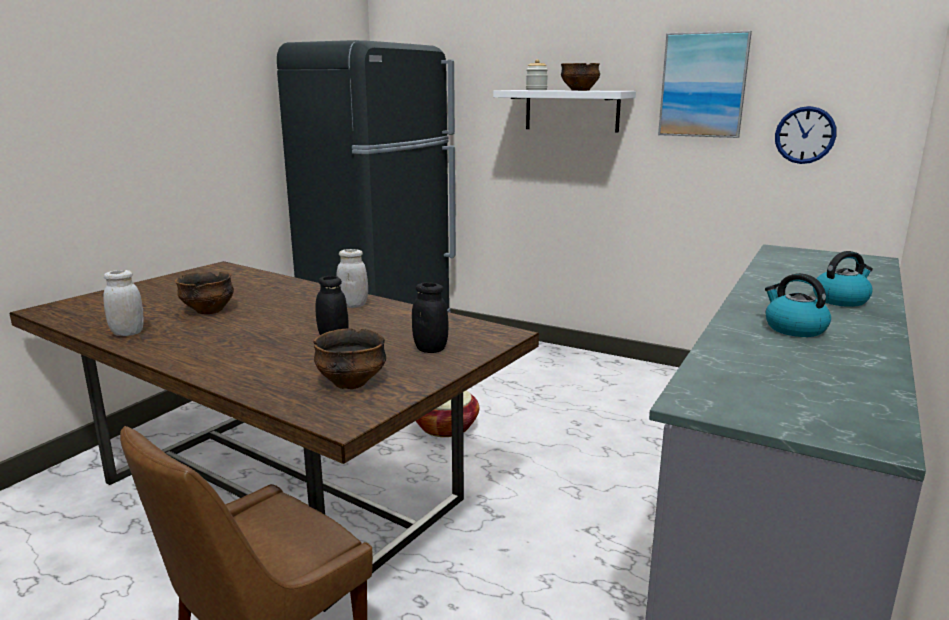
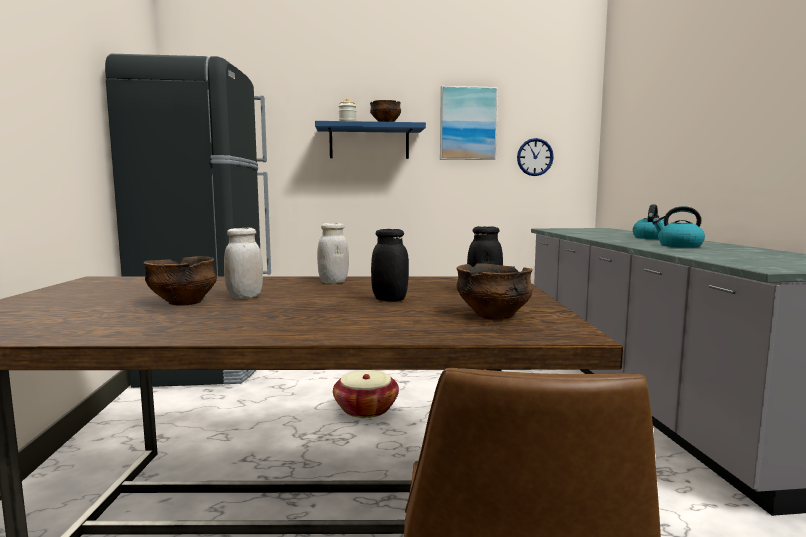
camera: 35 degrees left, 10 degrees down
(127, 333) = (123, 330): white jar -> white jar (245, 297)
(572, 110) = (369, 142): white shelf -> blue shelf

